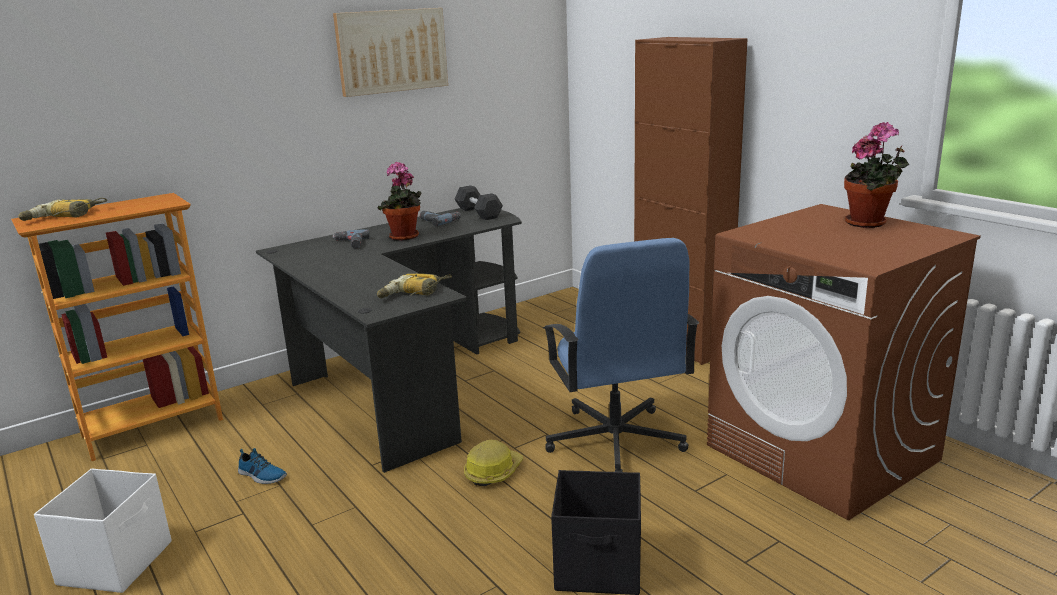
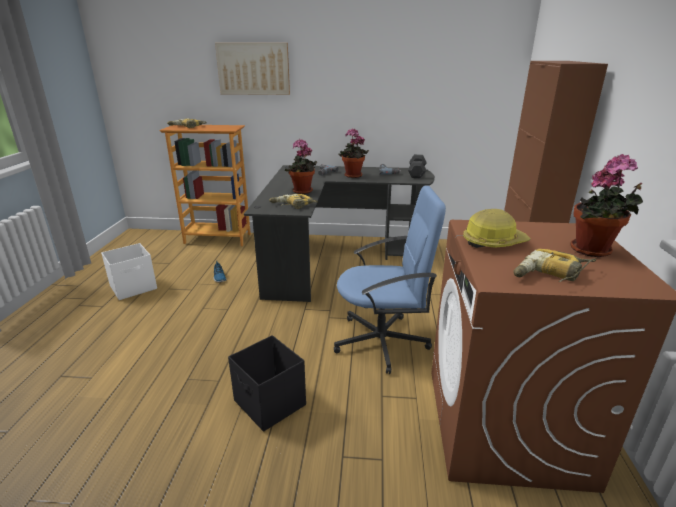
camera: 40 degrees right, 5 degrees up
(383, 274) = (302, 192): none -> potted plant
(391, 51) = (383, 58): picture -> picture (253, 69)
(493, 472) = (300, 324): hard hat -> hard hat (493, 242)
(615, 441) = (382, 341): blue office chair -> blue office chair turned 120 degrees counterclockwise
(886, 248) = (551, 275): none -> power drill

